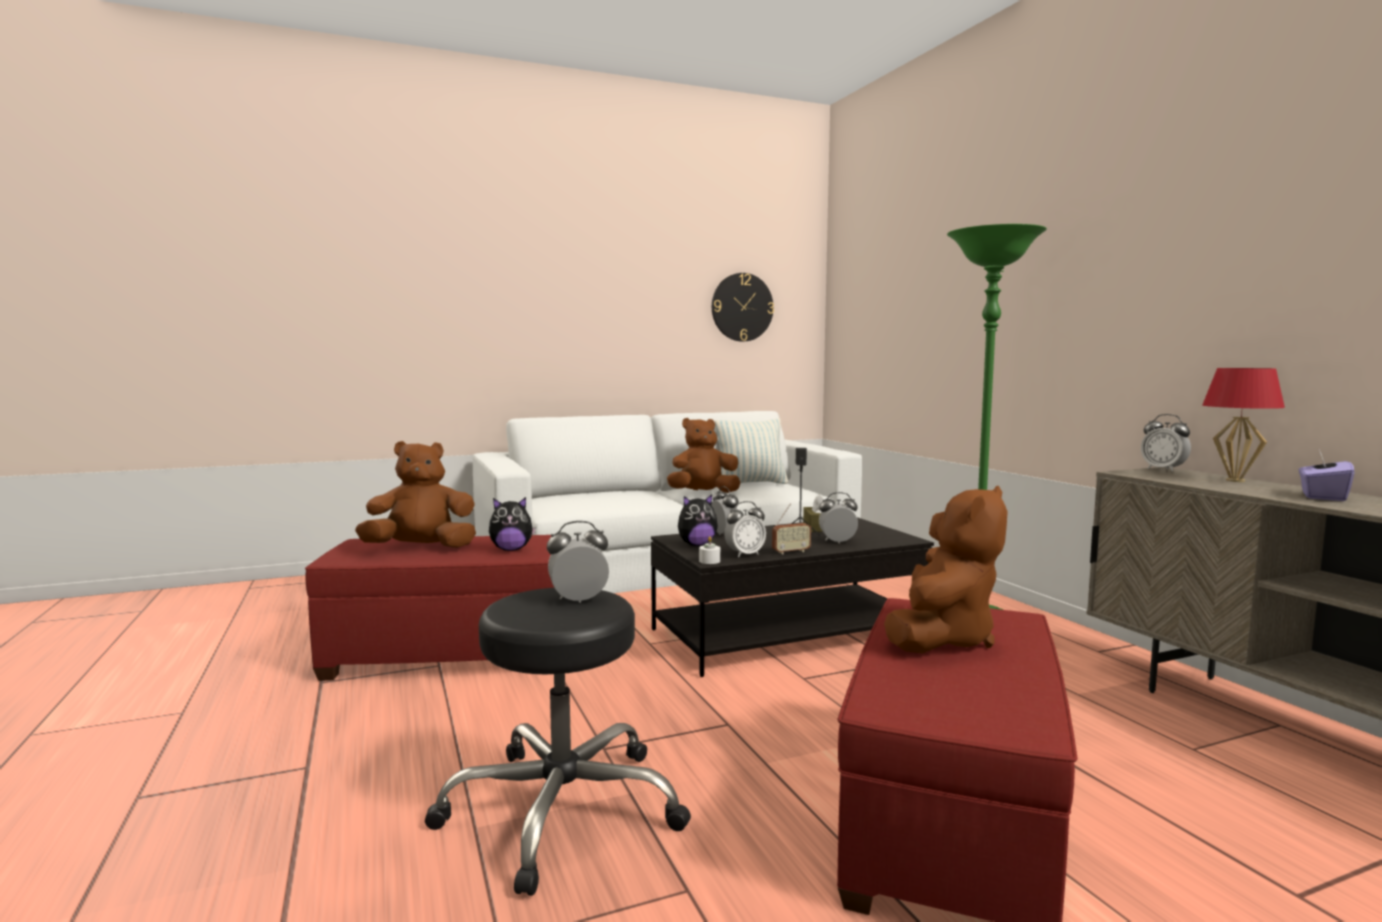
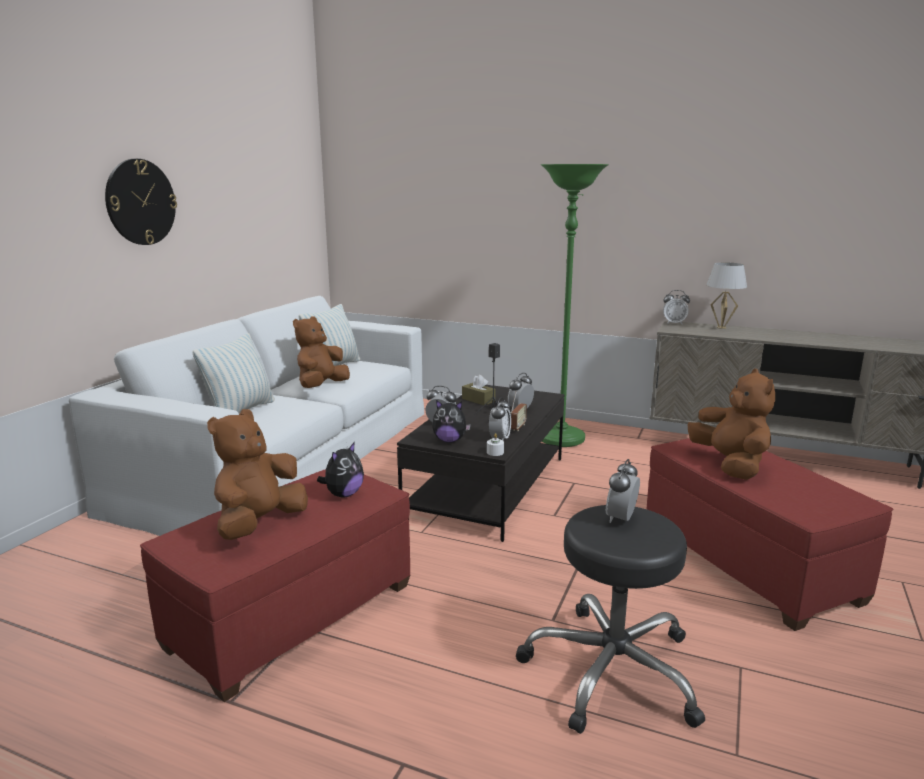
camera: 45 degrees left, 10 degrees up
(598, 495) = (240, 411): none -> pillow
(696, 545) = (449, 440): plush toy -> plush toy turned 75 degrees clockwise
(742, 307) = (271, 197): wall clock -> wall clock (140, 202)
(1235, 481) = (721, 328): red table lamp -> white table lamp
(1322, 497) = (776, 335): purple tissue box -> none

